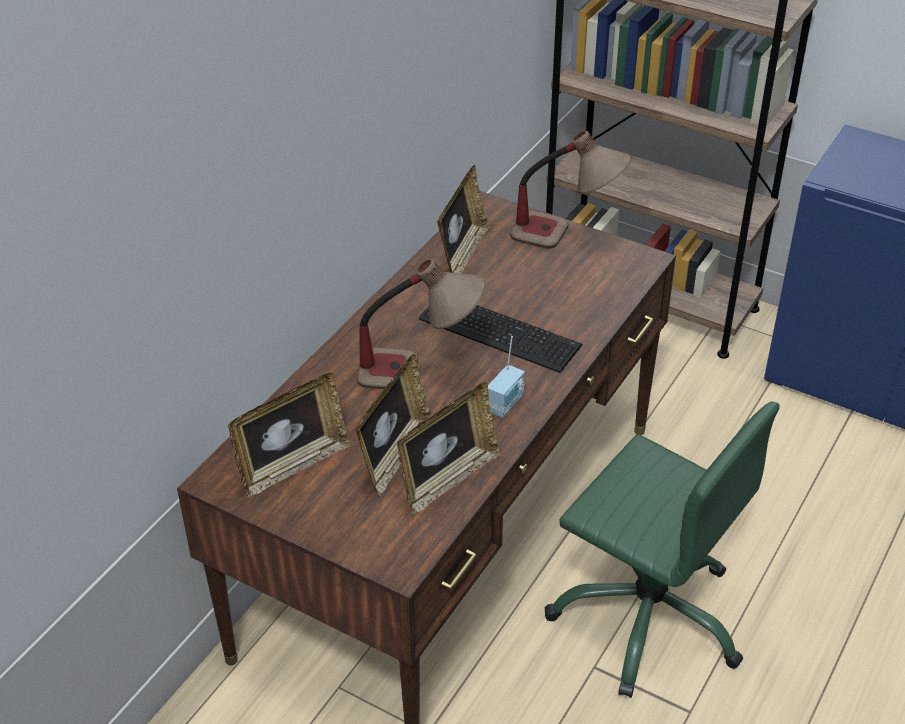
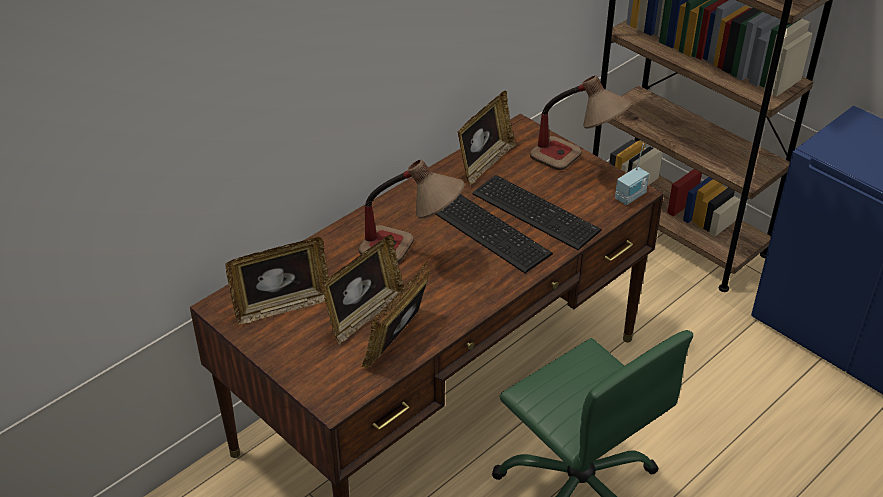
camera: 15 degrees right, 0 degrees up
(447, 479) = (398, 341): picture frame -> picture frame turned 150 degrees clockwise
(506, 404) = (470, 291): radio -> radio (631, 197)
(542, 298) = (536, 210): none -> keyboard

